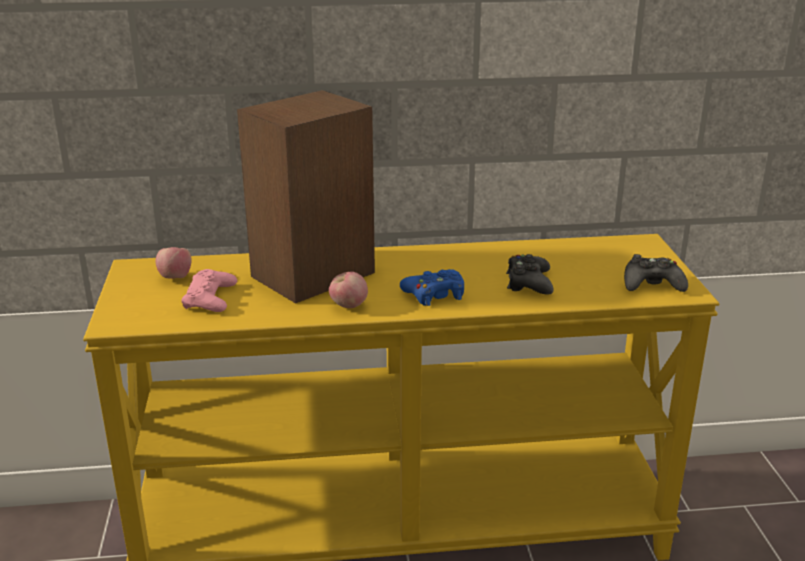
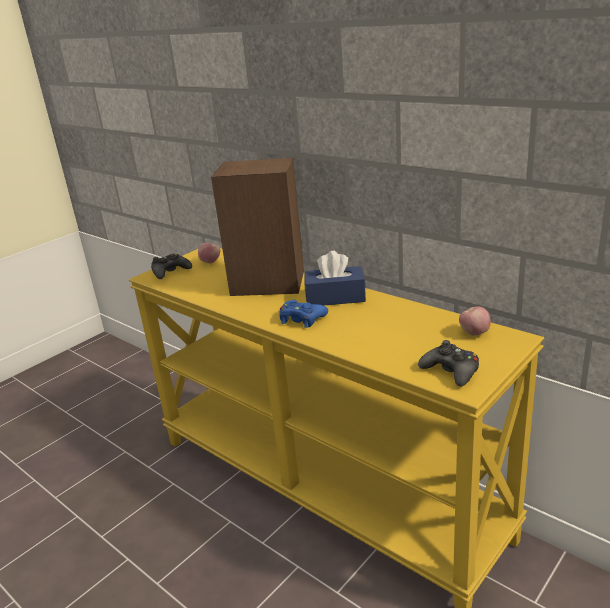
camera: 50 degrees right, 0 degrees up
(210, 298) = (203, 278): pink game controller -> none
(348, 306) = (248, 307): apple -> apple (474, 333)
(424, 263) = (335, 297): none -> blue tissue box
(528, 283) = (368, 334): black game controller -> black game controller (170, 271)

